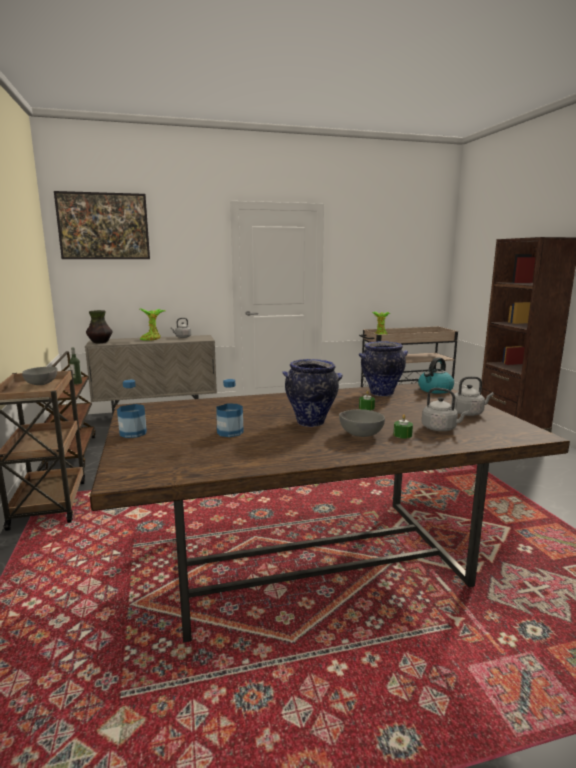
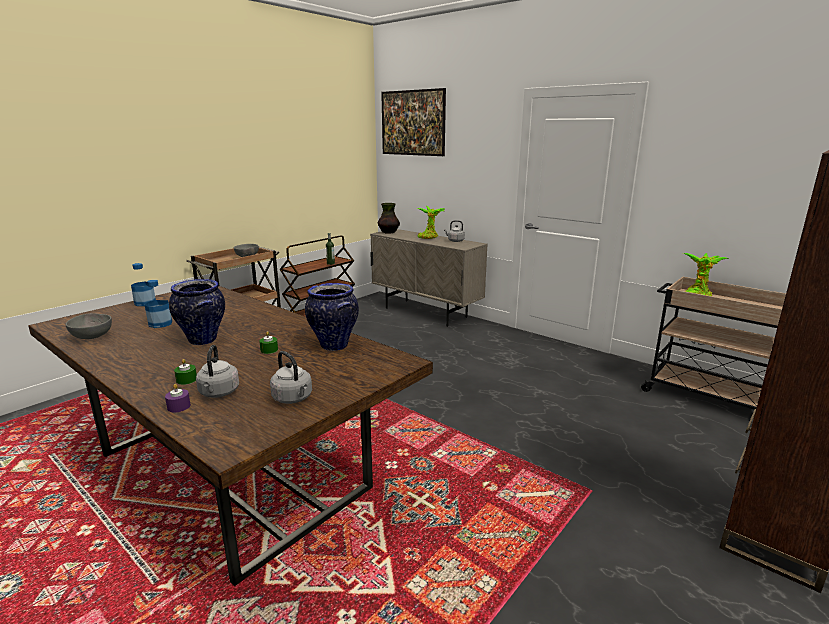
camera: 55 degrees right, 5 degrees up
(359, 435) = (177, 363): grey bowl -> grey bowl (93, 336)
(435, 390) = (383, 366): kettle -> none
(456, 441) = (179, 406): none -> purple candle

